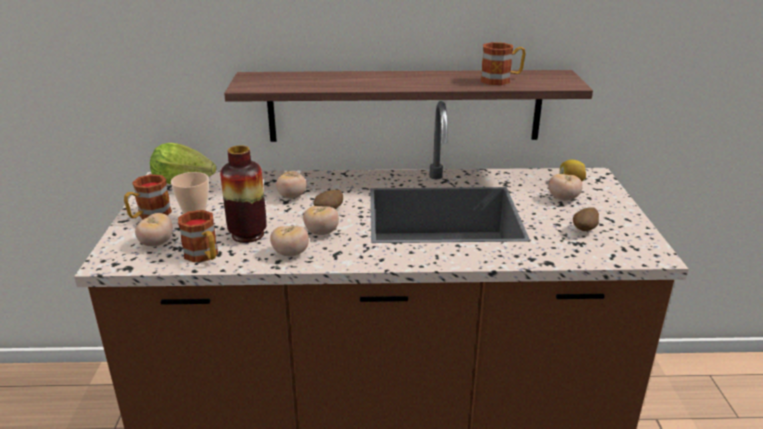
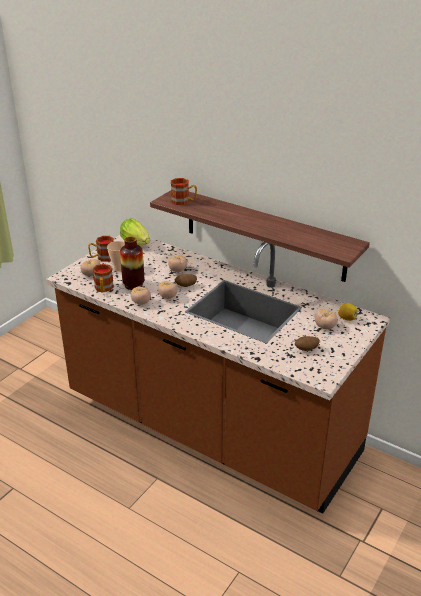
camera: 35 degrees right, 5 degrees up
(501, 80) = (307, 237): mug -> mug (184, 201)

